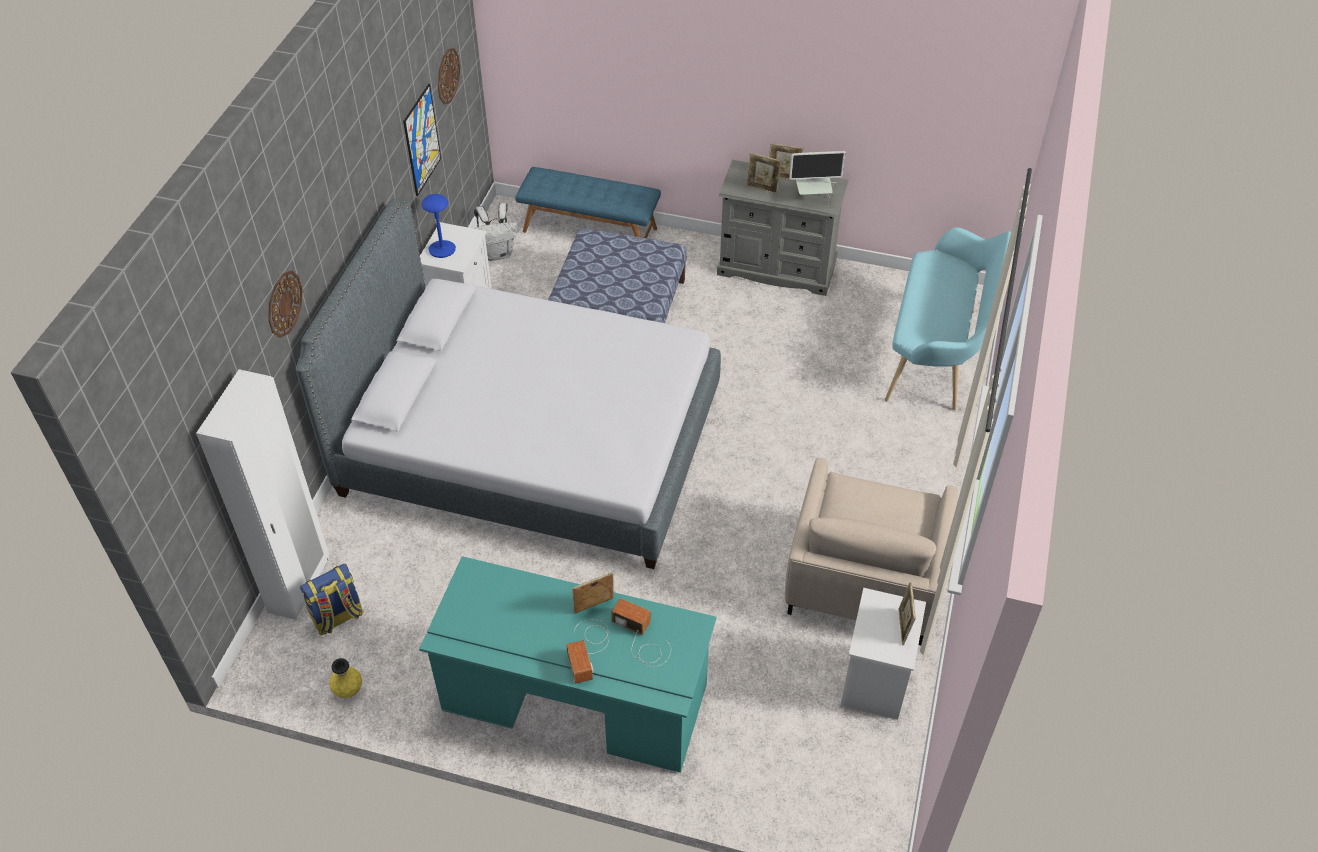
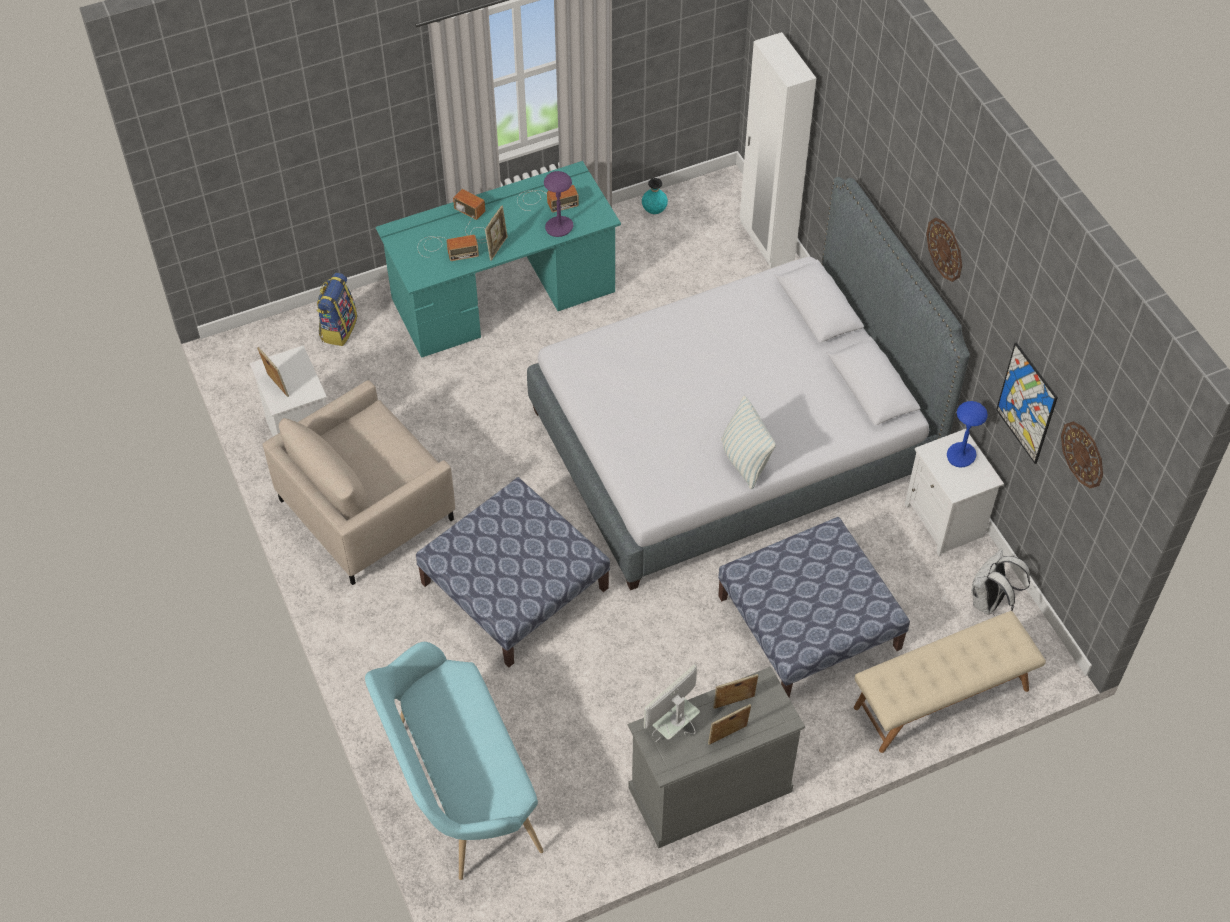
camera: 140 degrees right, 5 degrees up
(284, 303) = (865, 145): wall clock -> wall clock (945, 249)
(337, 617) = (716, 241): backpack -> backpack (338, 328)
(348, 690) = (654, 210): yellow vase -> turquoise vase
(501, 626) = (545, 201): none -> radio
(519, 588) = (559, 227): none -> purple table lamp
(586, 327) = (745, 461): none -> pillow
(590, 229) = (942, 699): blue bench -> beige bench
(794, 448) = (513, 586): none -> ottoman
(863, 578) = (366, 509): beige armchair -> beige armchair turned 105 degrees counterclockwise

